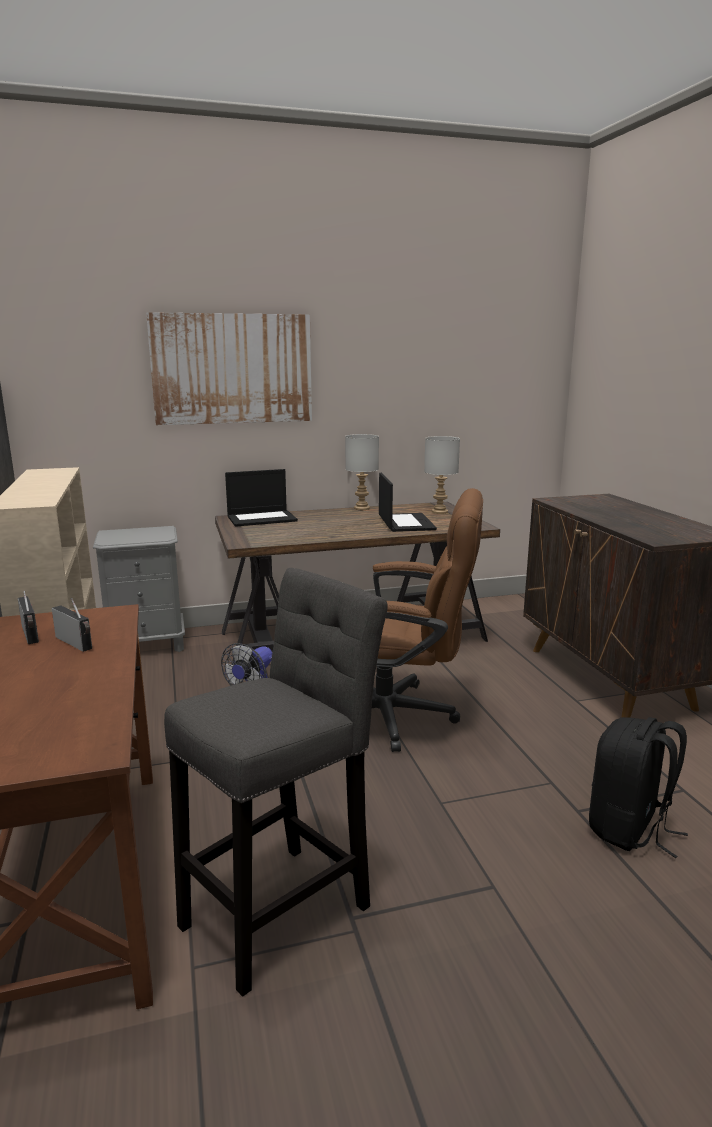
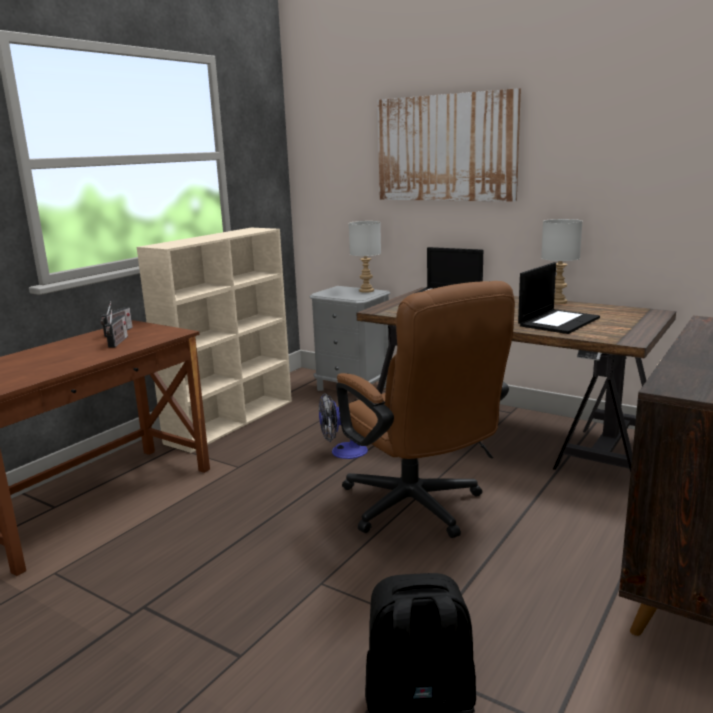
camera: 50 degrees right, 0 degrees up
(283, 909) = (129, 576): grey stool -> none
(440, 512) = (630, 319): grey table lamp -> grey table lamp (367, 291)

